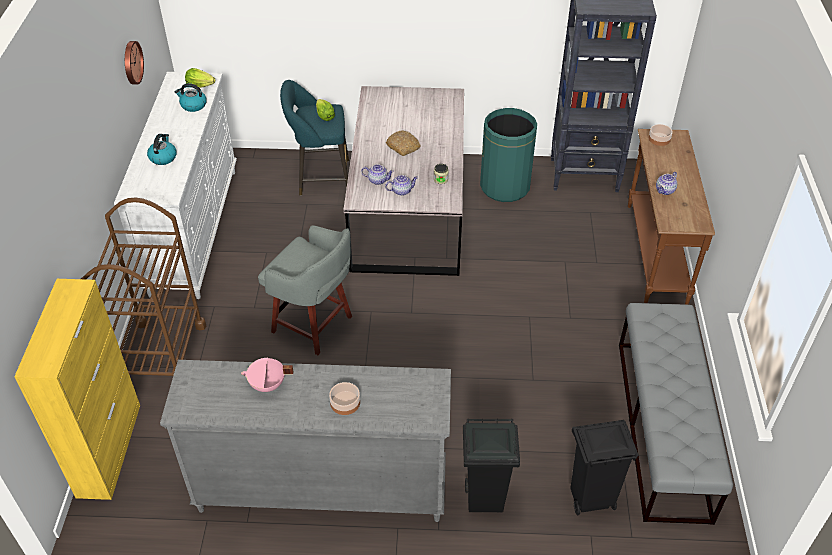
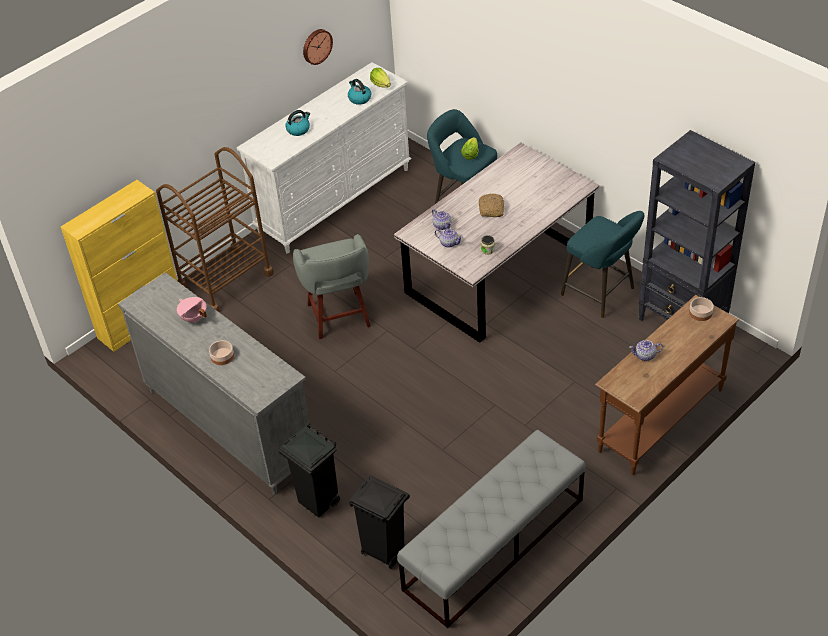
camera: 45 degrees right, 0 degrees up
(505, 186) = (601, 294): green trash can -> turquoise stool

